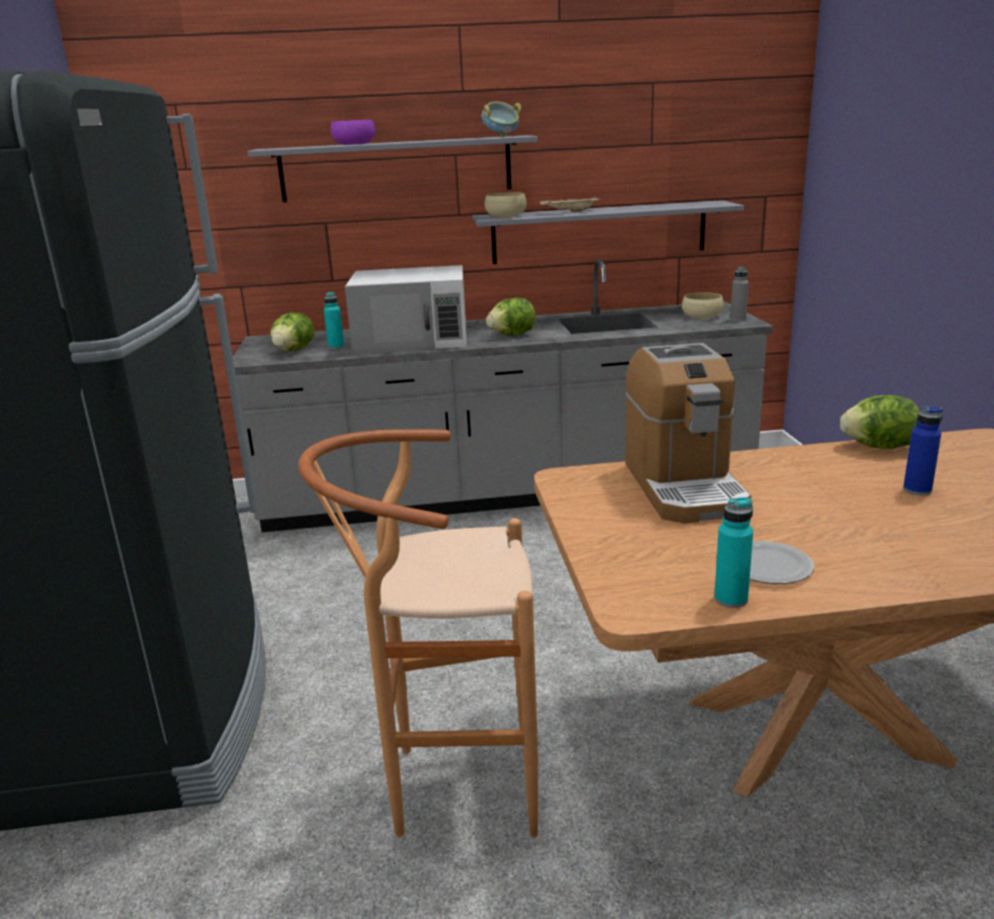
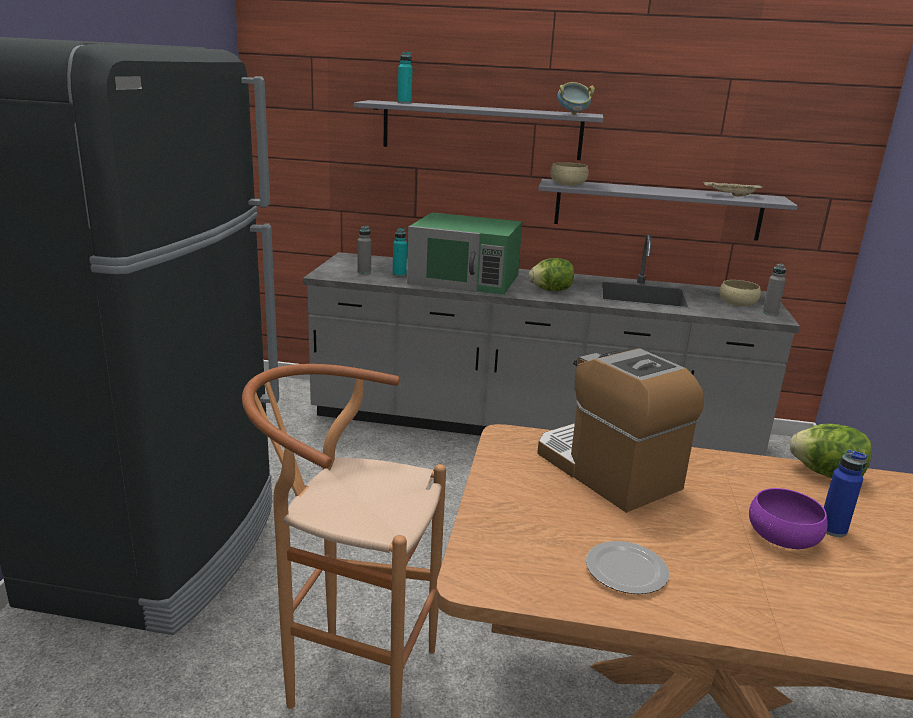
camera: 15 degrees right, 0 degrees up
(293, 351) = (364, 272): lettuce -> grey bottle
(354, 144) = (445, 105): purple bowl -> purple bowl (783, 536)
(413, 339) = (465, 279): white microwave -> green microwave
(569, 212) = (627, 188): beige tray -> beige tray (730, 195)
(684, 487) = (606, 471): coffee machine -> coffee machine turned 135 degrees clockwise
(731, 599) = (568, 594): turquoise bottle -> turquoise bottle (404, 103)

